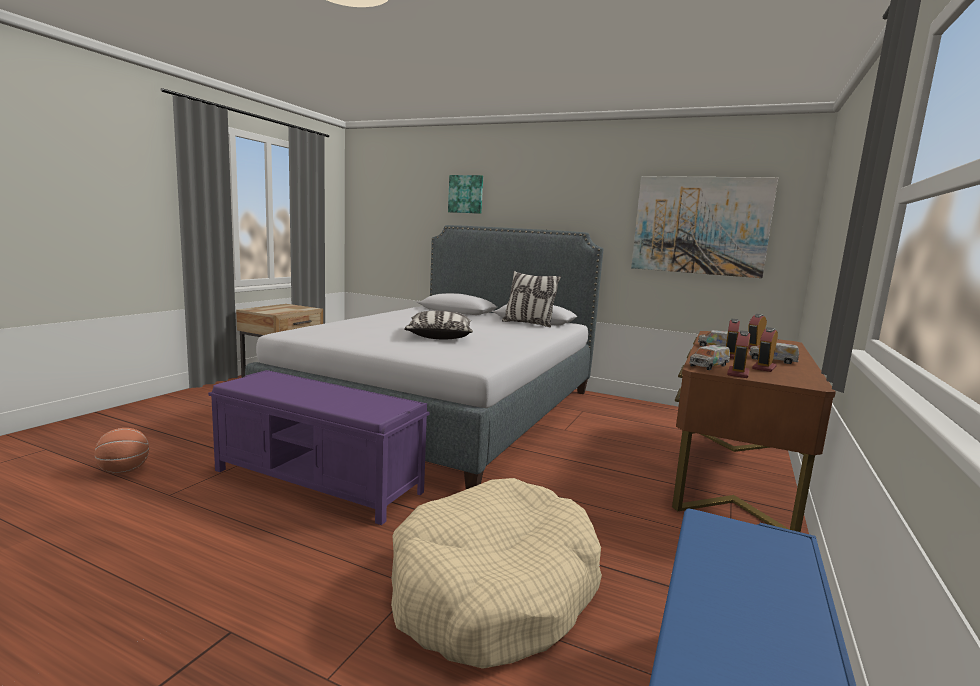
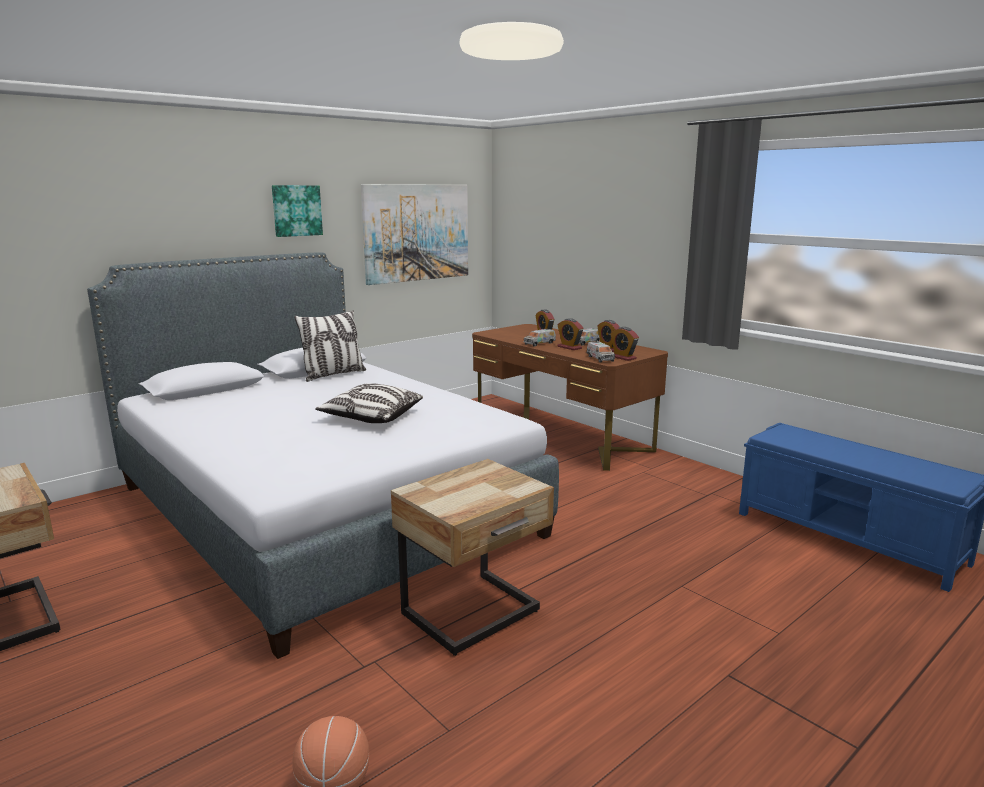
camera: 65 degrees left, 5 degrees up
(319, 481) = (474, 614): purple bench -> beige nightstand
(466, 194) = (129, 213): picture -> picture (296, 210)
(493, 590) = (691, 557): beige dog bed -> none

